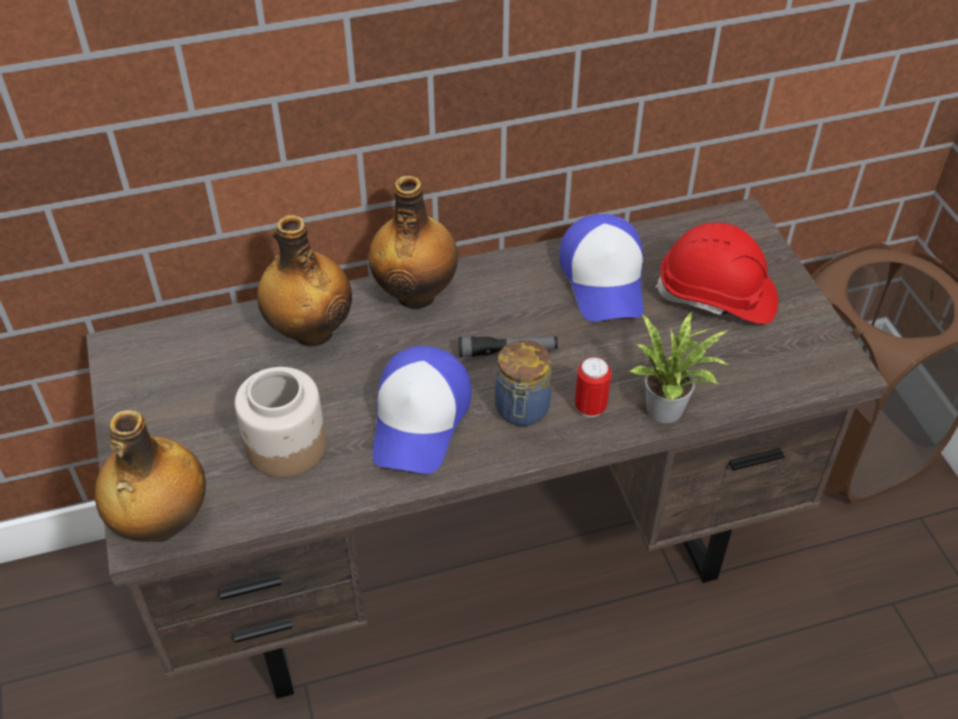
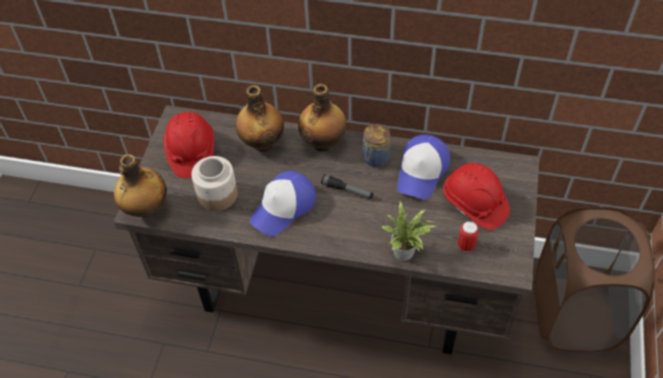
camera: 30 degrees right, 5 degrees up
(188, 395) = (191, 152): none -> red hard hat
(521, 410) = (333, 223): jar -> jar (375, 158)
(590, 407) = (367, 236): can -> can (466, 246)

